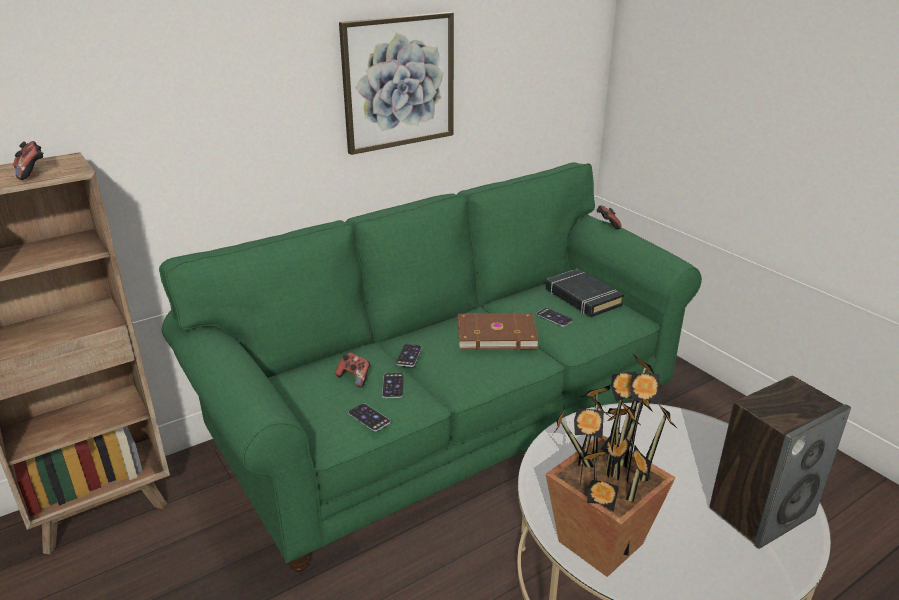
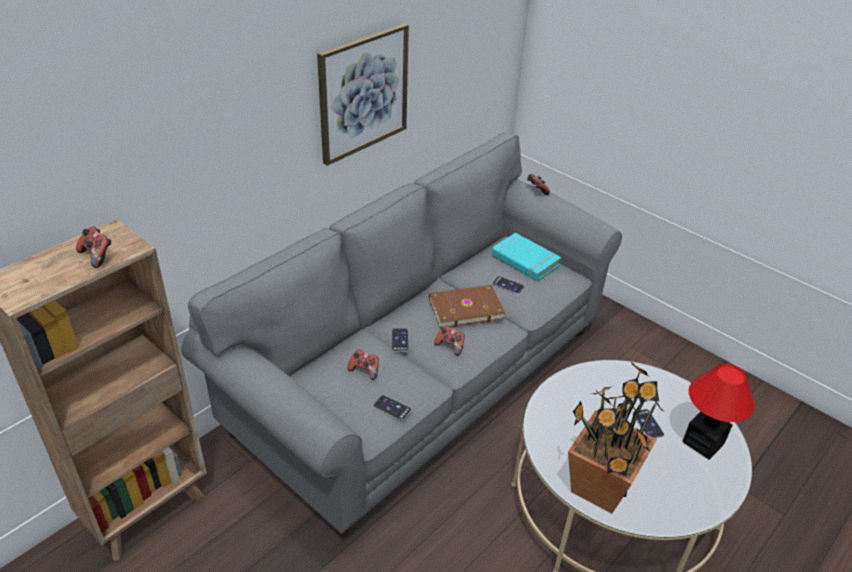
camera: 15 degrees left, 10 degrees up
(393, 385) = (399, 373): phone -> phone (647, 424)
(449, 423) = (421, 381): green sofa -> grey sofa
(464, 368) = (450, 346): none -> game controller
(582, 298) = (525, 261): black book -> turquoise book
(761, 511) = (702, 442): speaker -> table lamp

